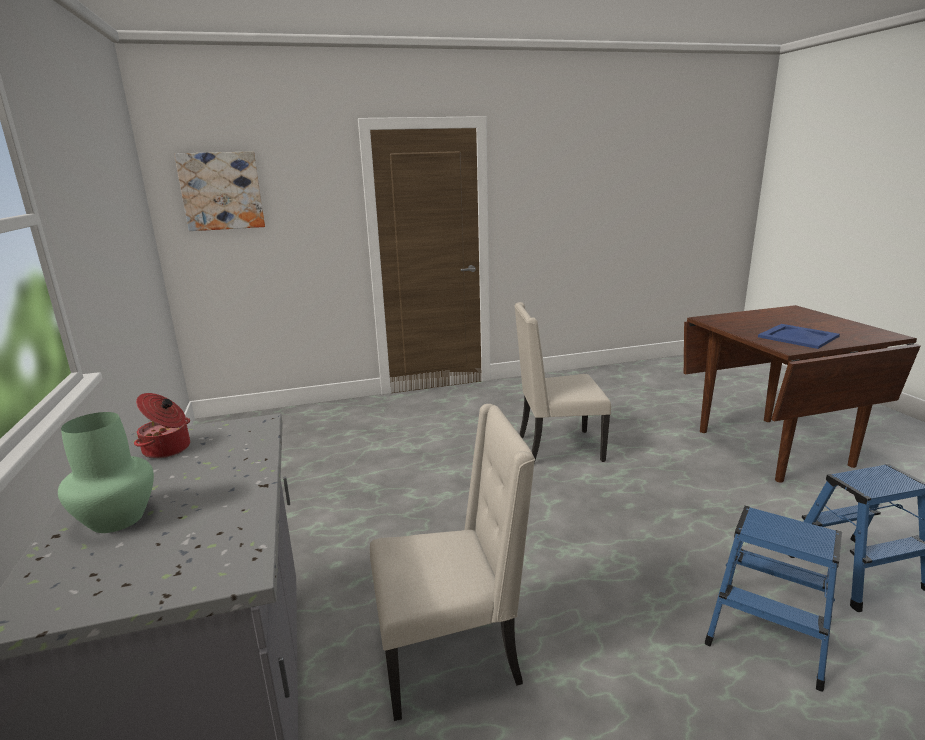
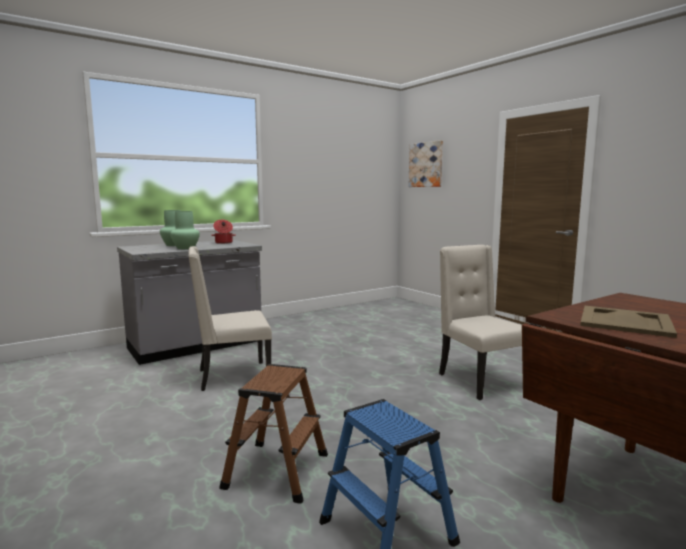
camera: 70 degrees right, 10 degrees down
(228, 499) = (185, 248): none -> green vase
(451, 655) = (232, 376): beige chair -> beige chair turned 105 degrees clockwise
(768, 631) = (277, 470): blue step ladder -> brown step ladder
(797, 336) = (624, 321): blue tray -> beige tray

